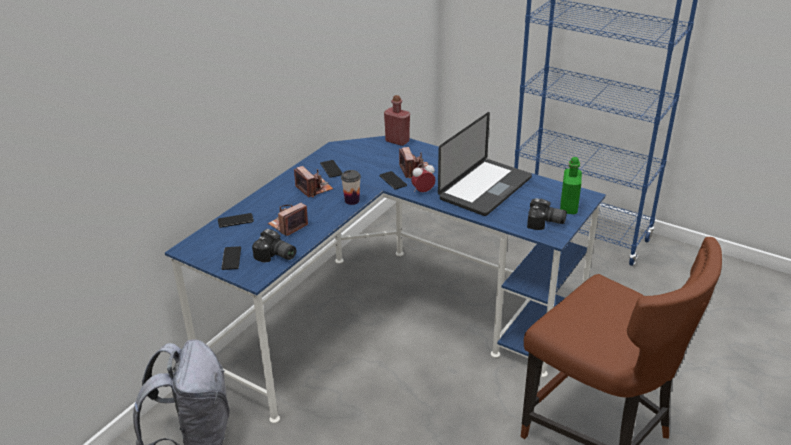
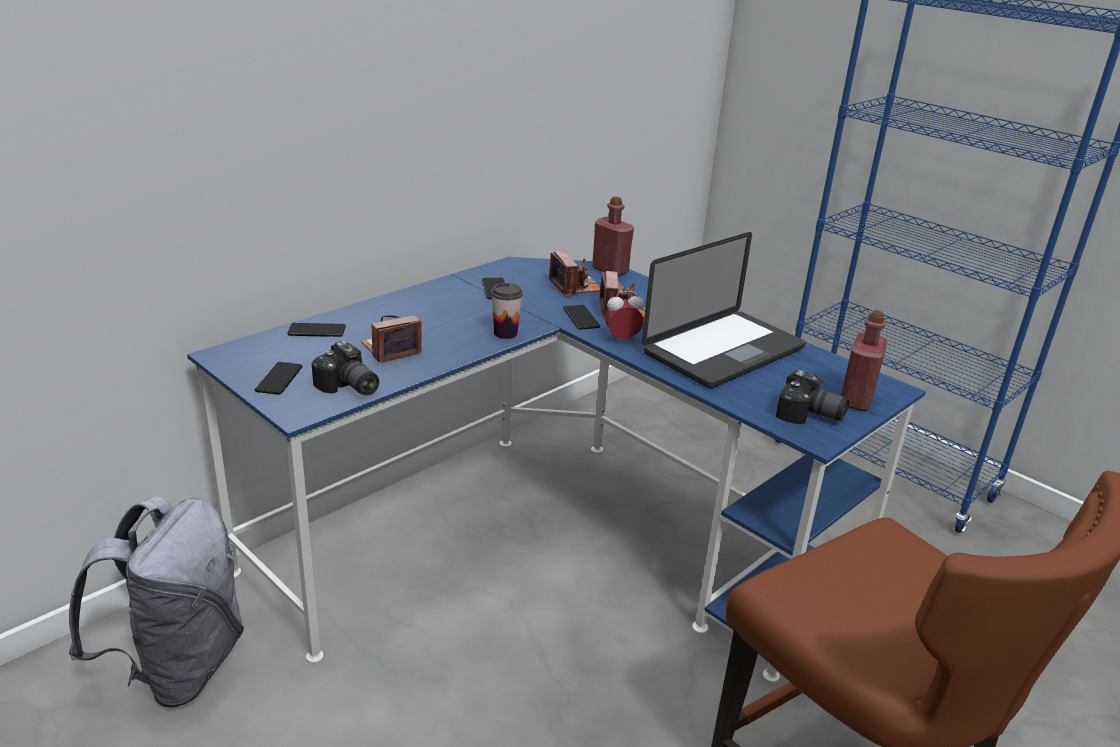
camera: 10 degrees right, 5 degrees down
(314, 188) = (456, 309): camera -> camera (575, 287)
(568, 207) = (856, 400): green bottle -> red bottle

